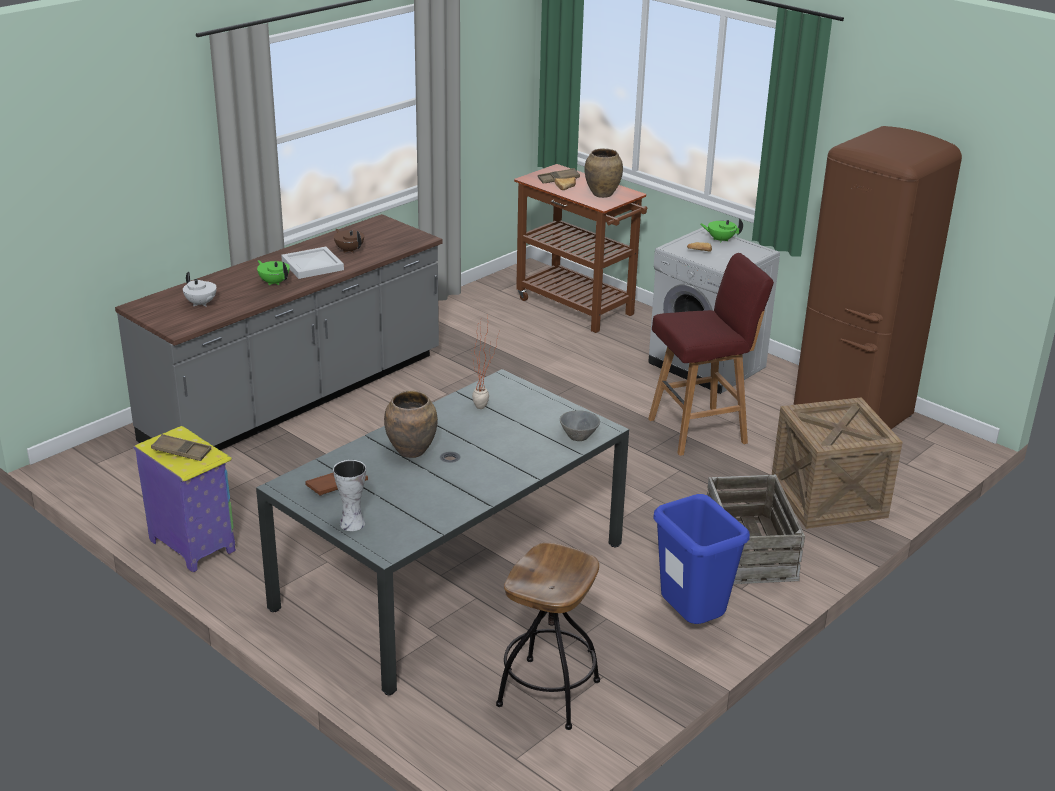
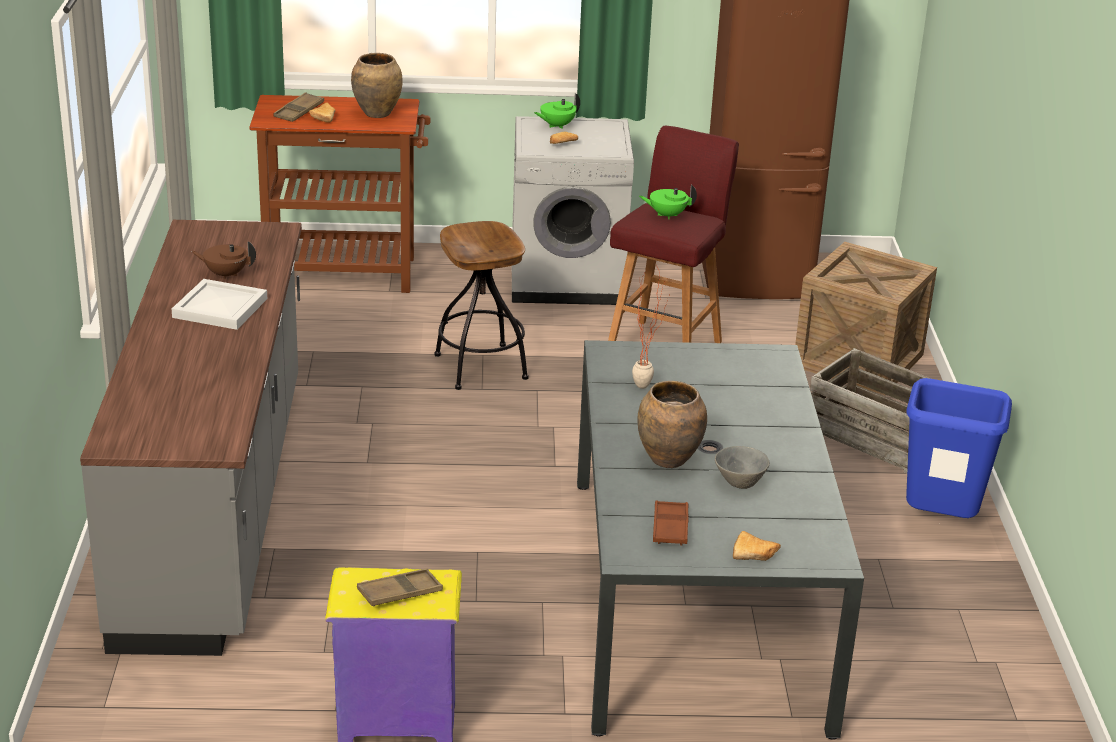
camera: 45 degrees left, 0 degrees up
(201, 304) = (184, 406): white teapot -> none
(274, 282) = (218, 345): green teapot -> green teapot (667, 215)
(351, 523) = (756, 555): vase -> bread
(548, 693) = (945, 650): brown stool -> brown stool (481, 366)
(580, 436) = (774, 371): grey bowl -> grey bowl (741, 481)

